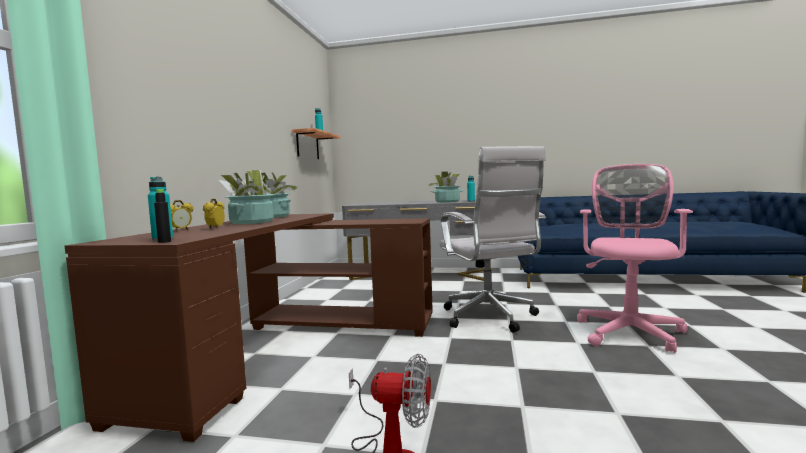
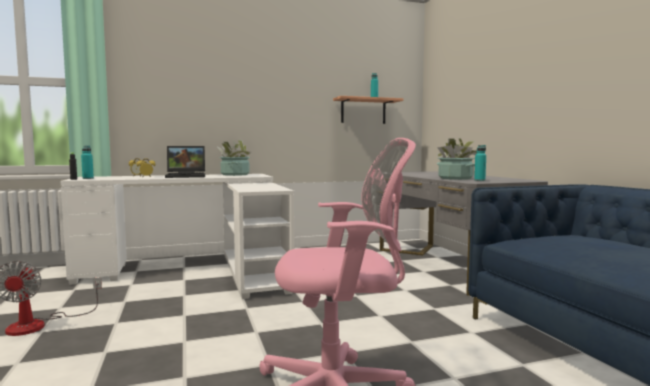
camera: 60 degrees right, 0 degrees up
(251, 222) = (187, 176): potted plant -> laptop
(289, 346) = (198, 271): brown desk -> white desk
(490, 318) = (316, 315): white office chair -> none

